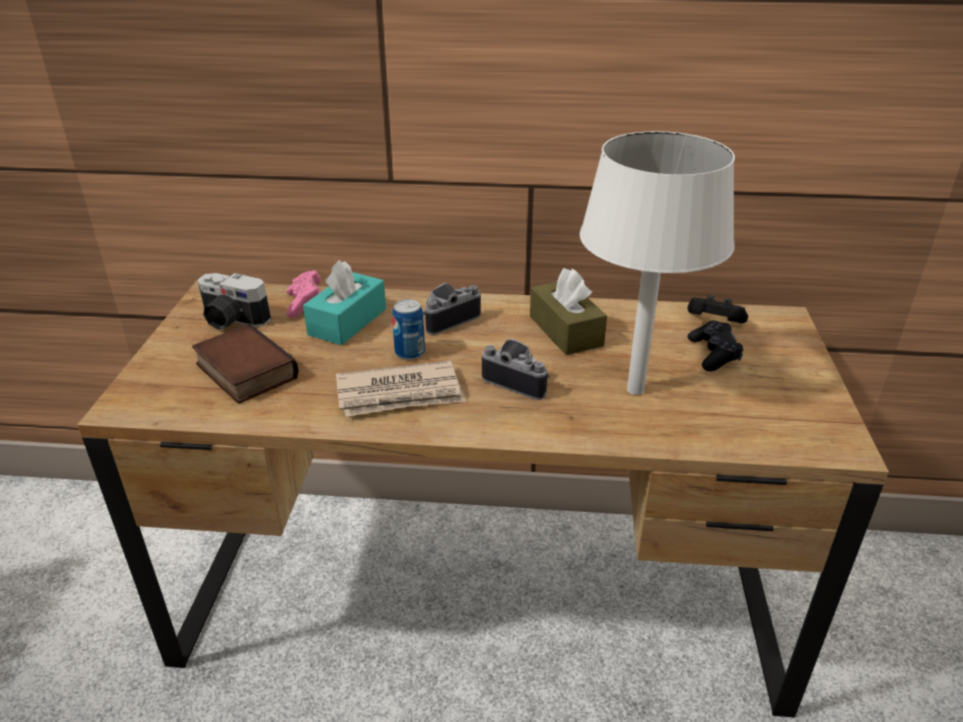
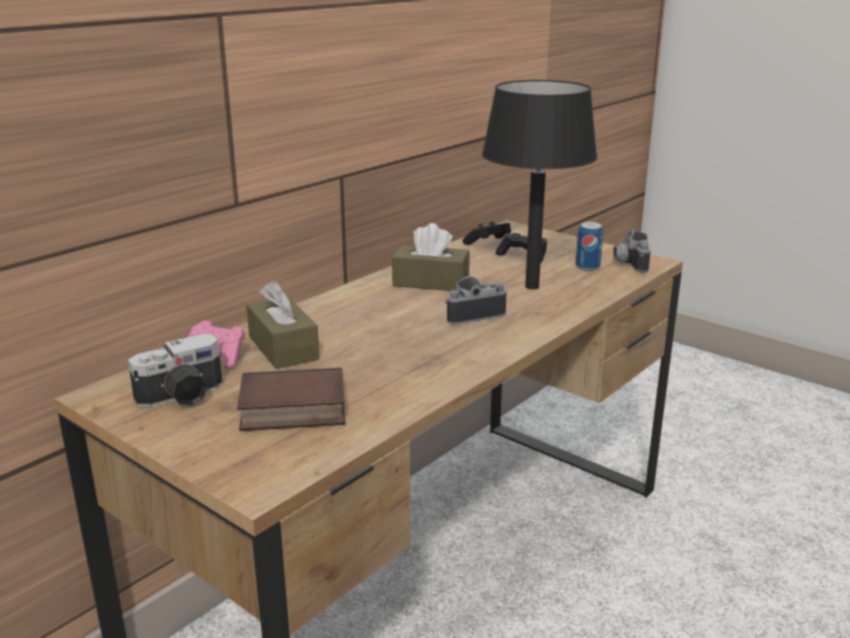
camera: 55 degrees left, 10 degrees down
(347, 322) = (283, 348): turquoise tissue box -> brown tissue box
(400, 394) = (429, 356): newspaper -> none
(410, 353) = (375, 338): can -> can (587, 267)
(448, 319) = (347, 311): camera -> camera (627, 263)
(635, 390) = (532, 287): white table lamp -> black table lamp

